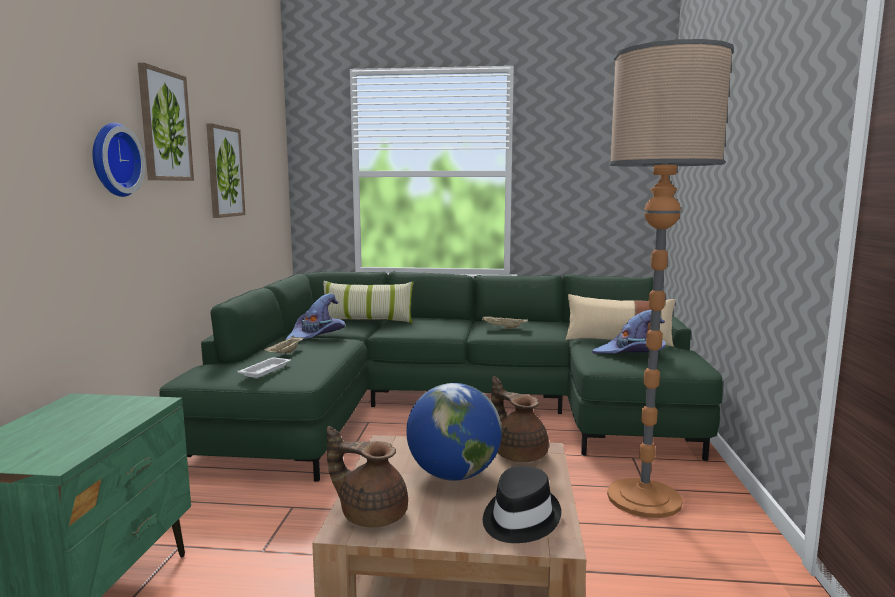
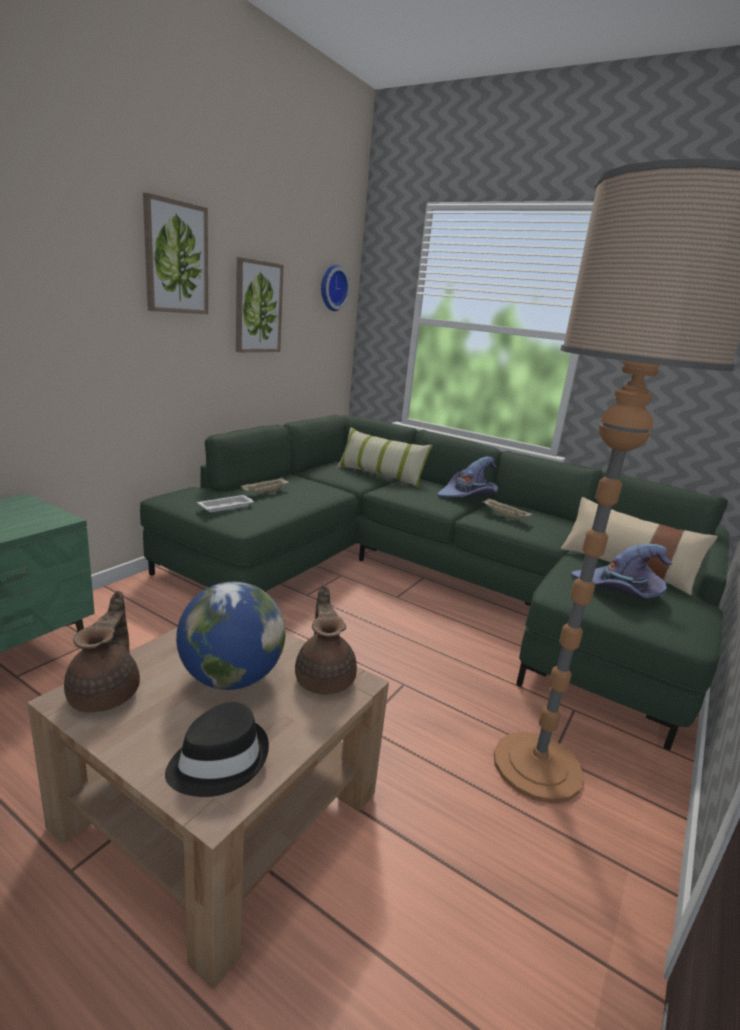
camera: 25 degrees right, 10 degrees up
(112, 160) = (101, 289): wall clock -> wall clock (332, 287)
(317, 336) = (315, 481): purple hat -> purple hat (468, 496)
(371, 514) = (107, 693): brown teapot -> brown teapot turned 45 degrees clockwise

